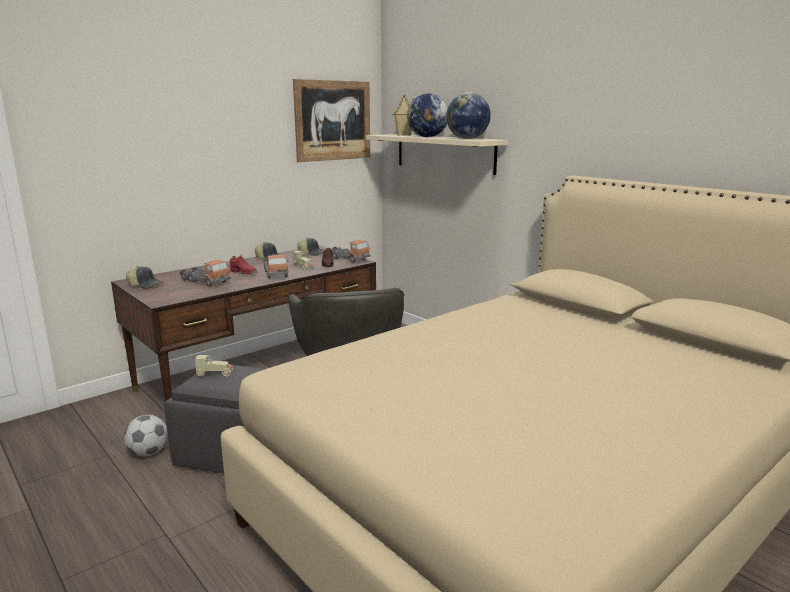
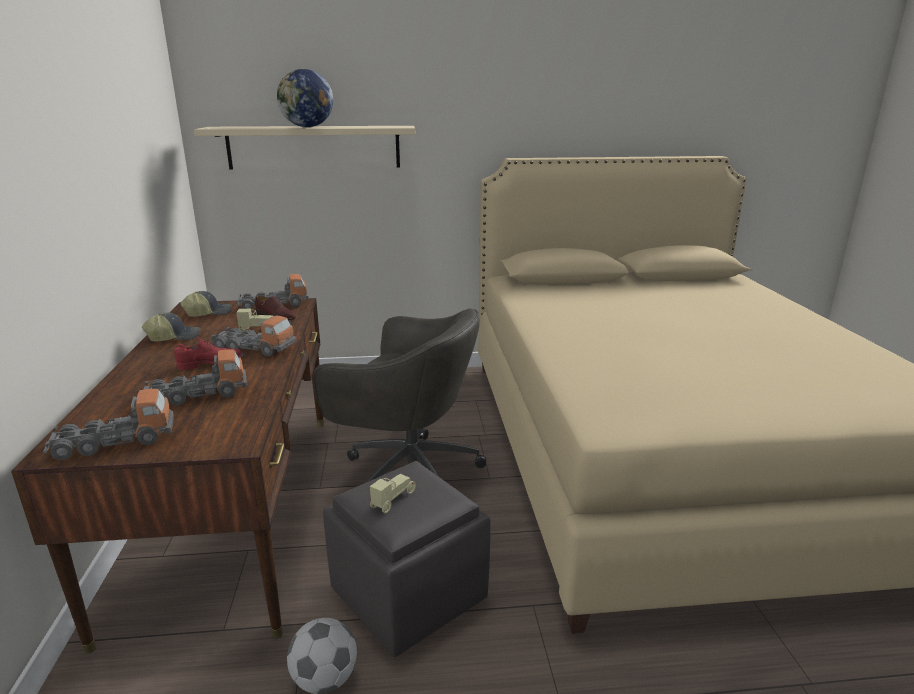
camera: 55 degrees left, 5 degrees up
(145, 285) = (114, 442): cap -> toy truck
(333, 120) = (148, 108): picture -> none
(403, 135) = (254, 127): toy house -> none
(467, 139) = (375, 126): globe -> none

